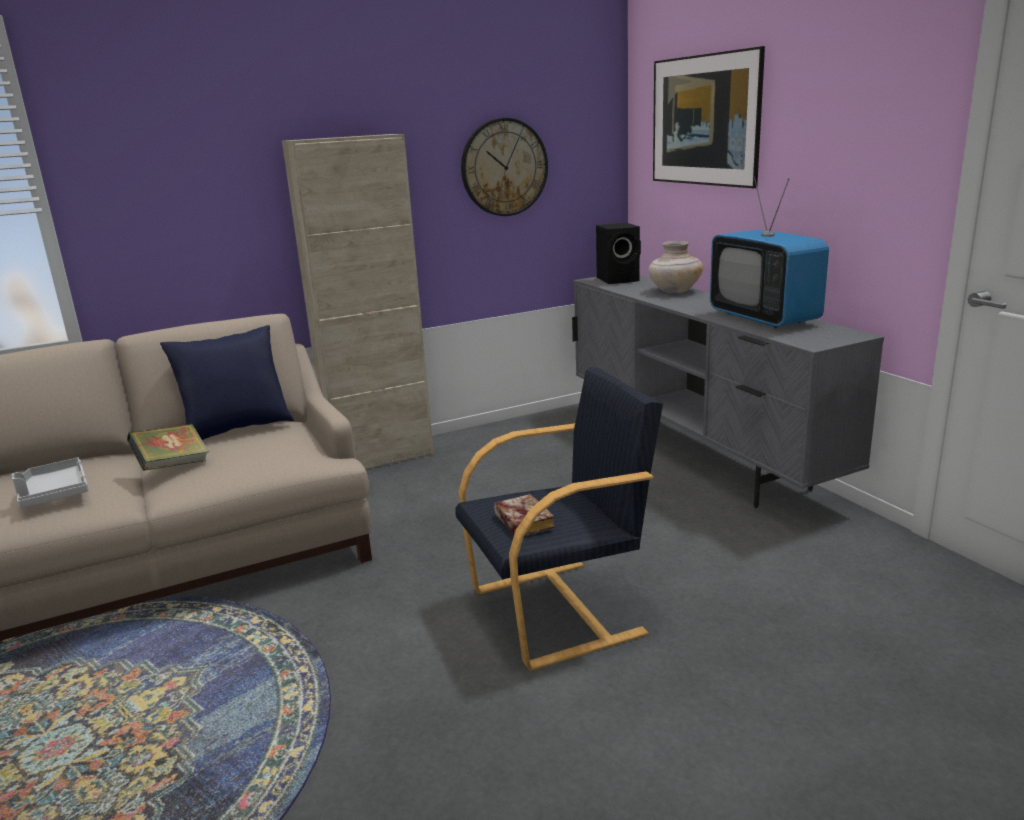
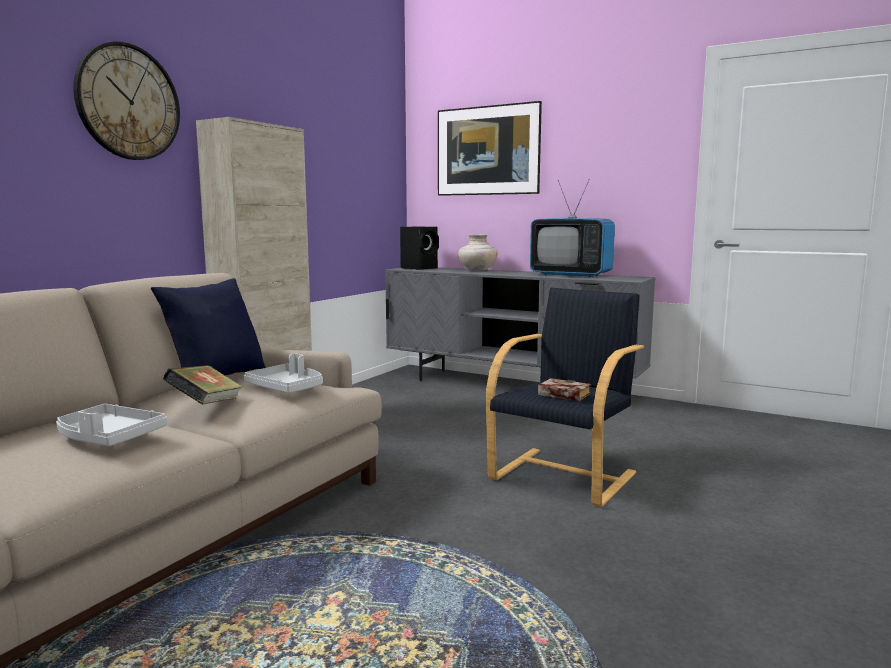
camera: 35 degrees left, 10 degrees down
(261, 455) = (287, 388): none -> grey tray
(504, 167) = (341, 175): wall clock -> wall clock (128, 102)

